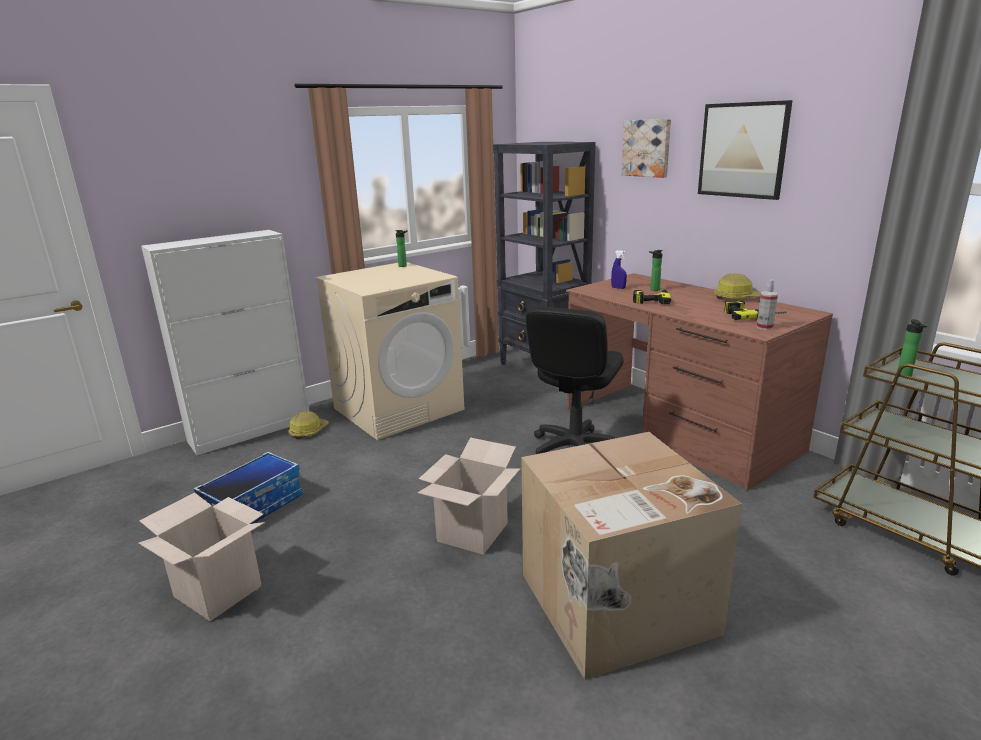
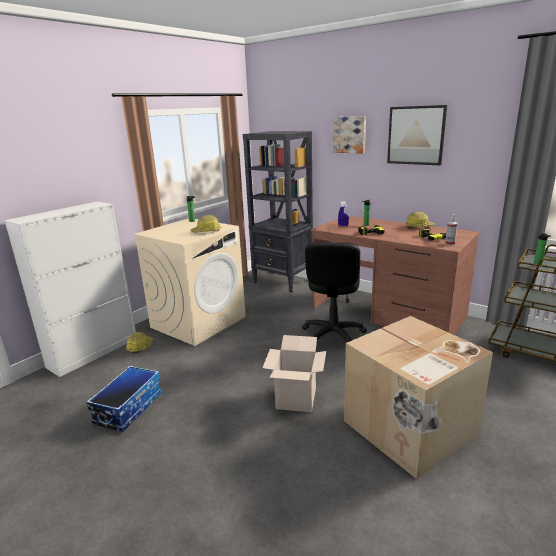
camera: 15 degrees left, 0 degrees up
(218, 591) = (135, 474): cardboard box -> none
(407, 281) = (206, 232): none -> hard hat

